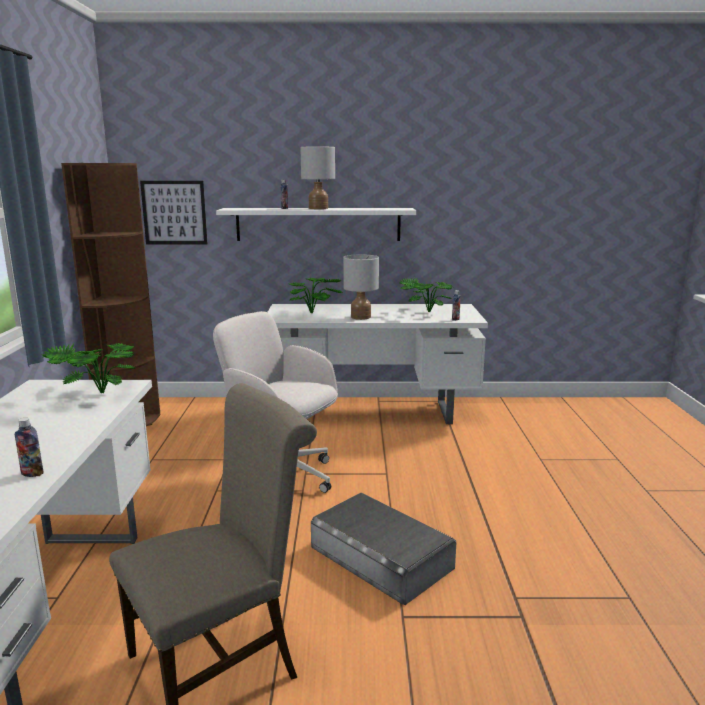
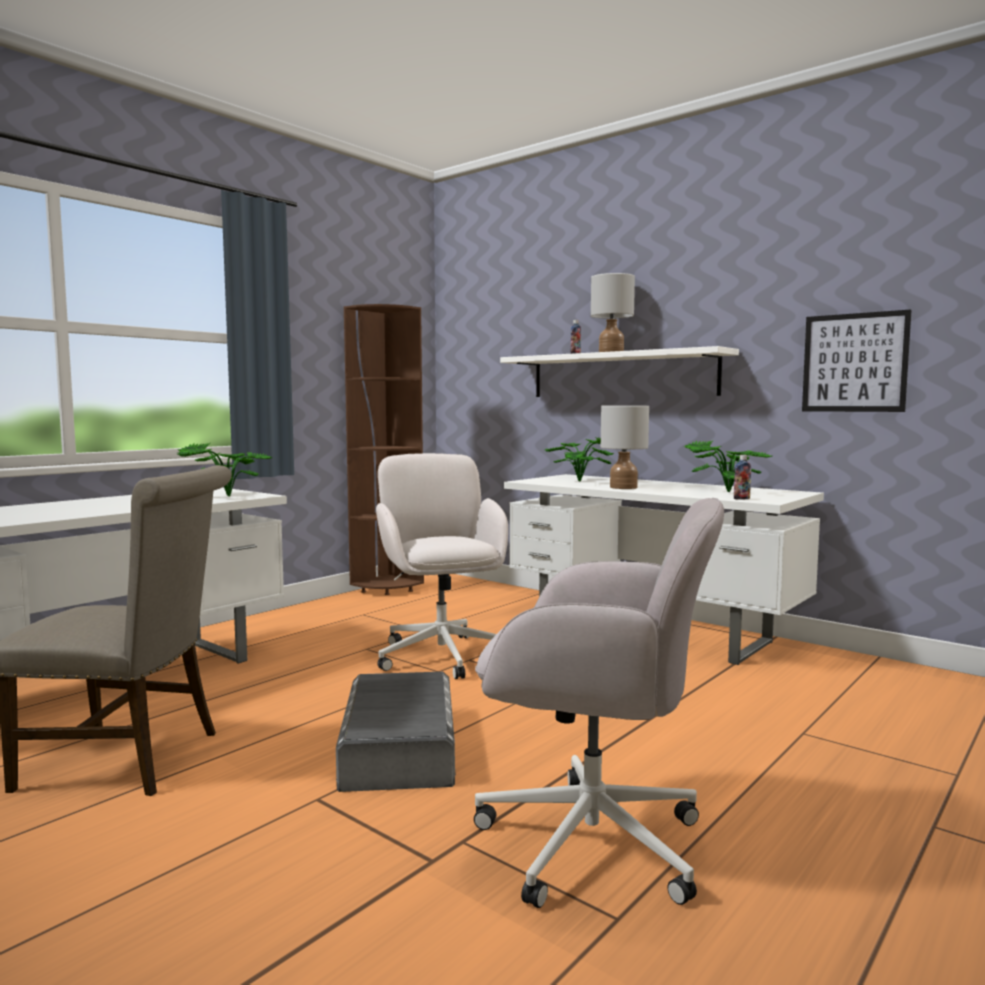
camera: 40 degrees right, 10 degrees down
(32, 473) = (51, 517): bottle -> none
(174, 212) = (482, 366): picture -> picture (854, 362)
(564, 565) = (594, 844): none -> grey office chair

